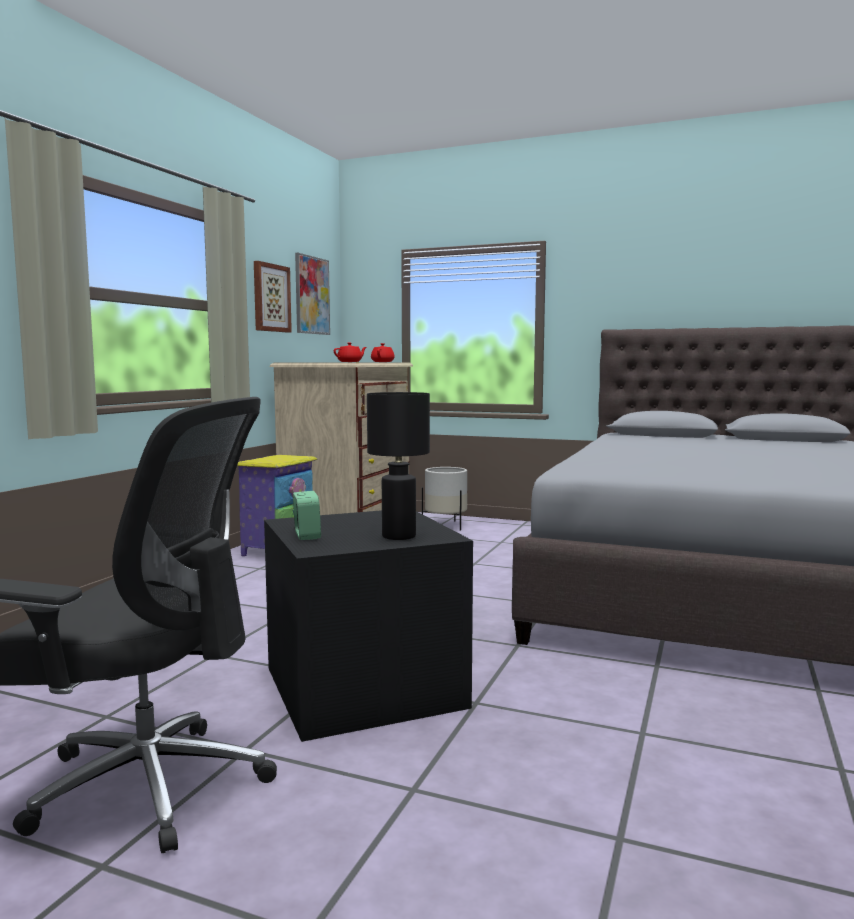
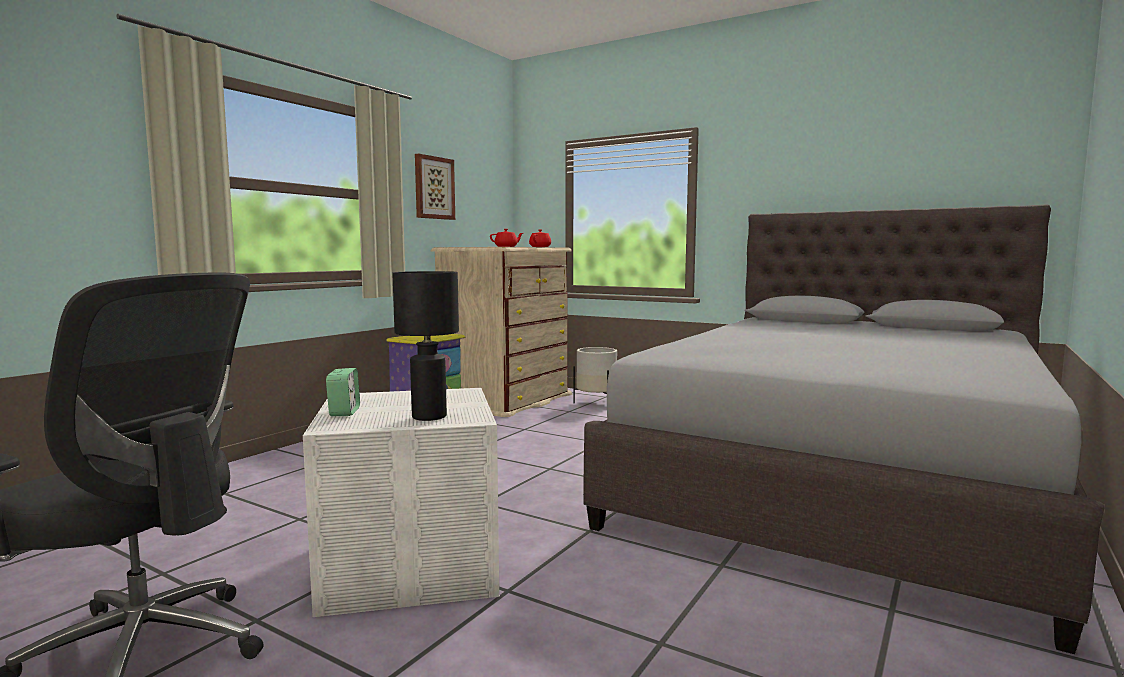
camera: 10 degrees right, 0 degrees up
(312, 295) = (480, 185): picture -> none
(360, 686) = (407, 563): black storage box -> white storage box

